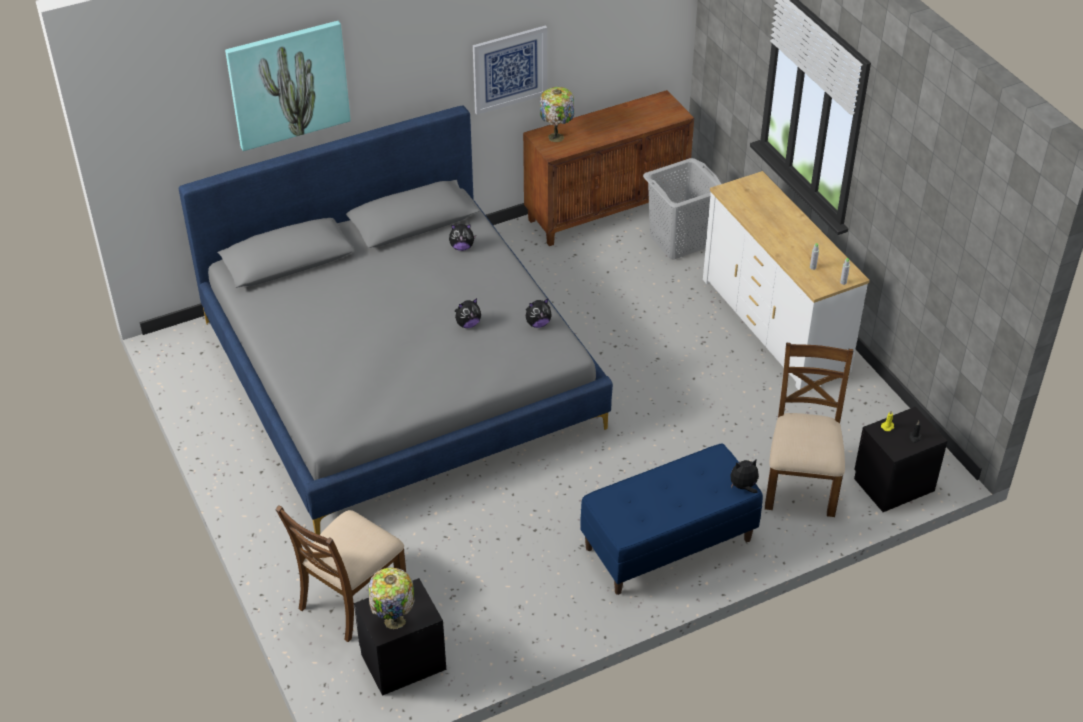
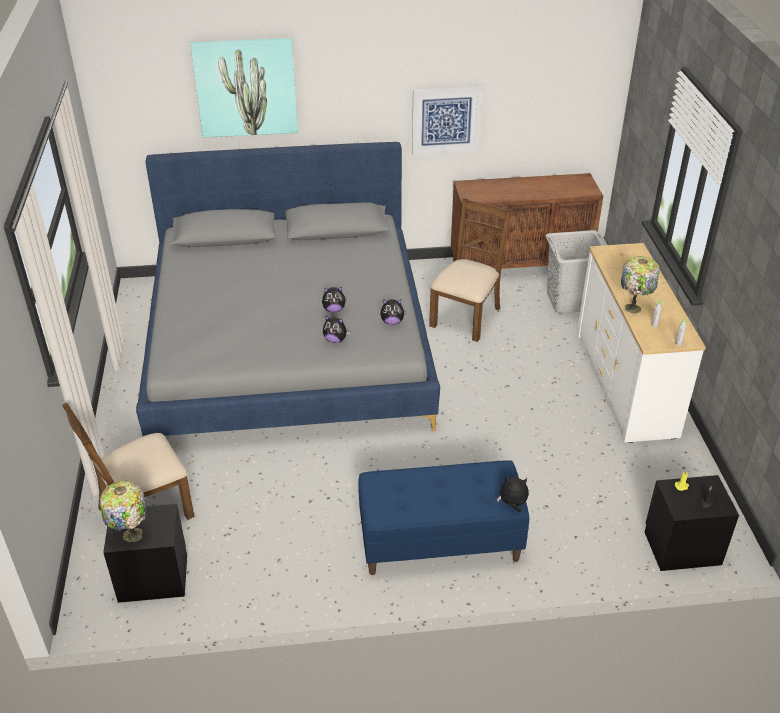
camera: 20 degrees right, 5 degrees down
(462, 247) = (363, 254): plush toy -> plush toy (335, 340)
(557, 137) = (479, 188): table lamp -> table lamp (634, 308)
(801, 482) = (591, 521): brown chair -> brown chair (466, 317)

